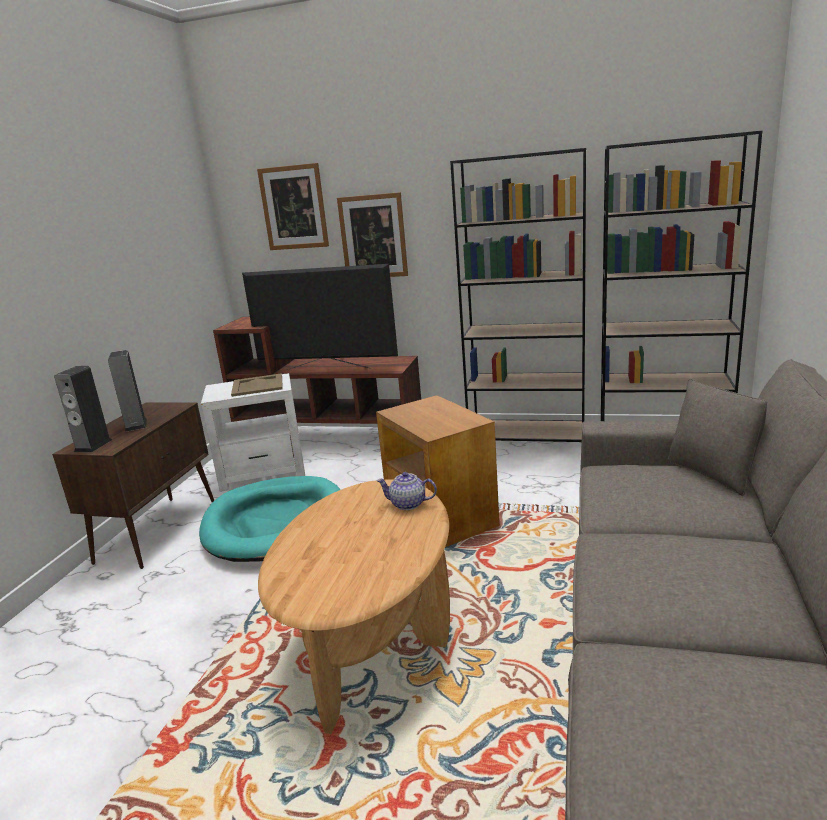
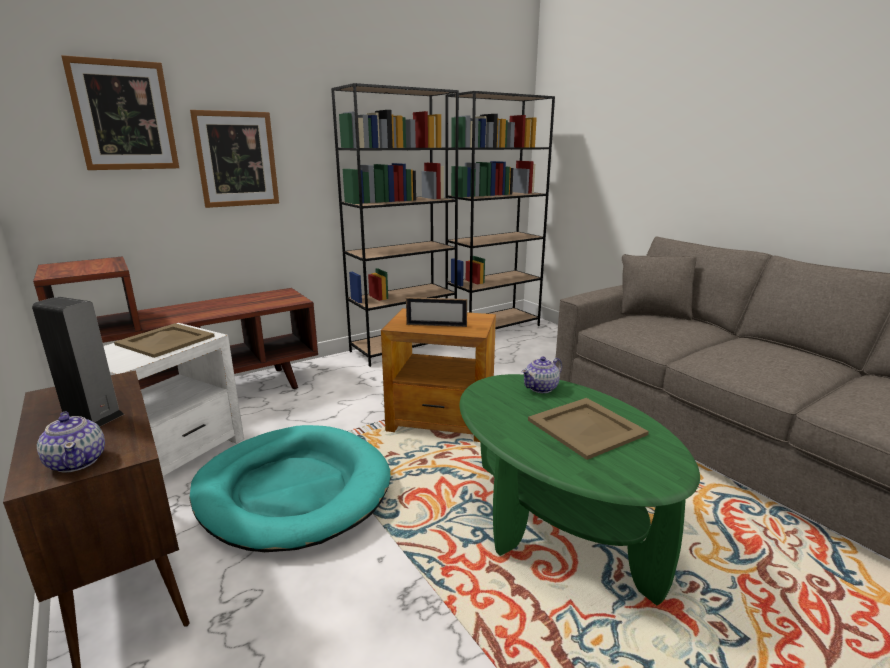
camera: 50 degrees left, 0 degrees up
(93, 445) = (77, 461): speaker -> teapot
(327, 369) = (213, 312): television -> none
(361, 548) = (587, 427): none -> beige tray
(372, 639) = (556, 525): brown coffee table -> green coffee table
(420, 418) = (436, 325): none -> picture frame

